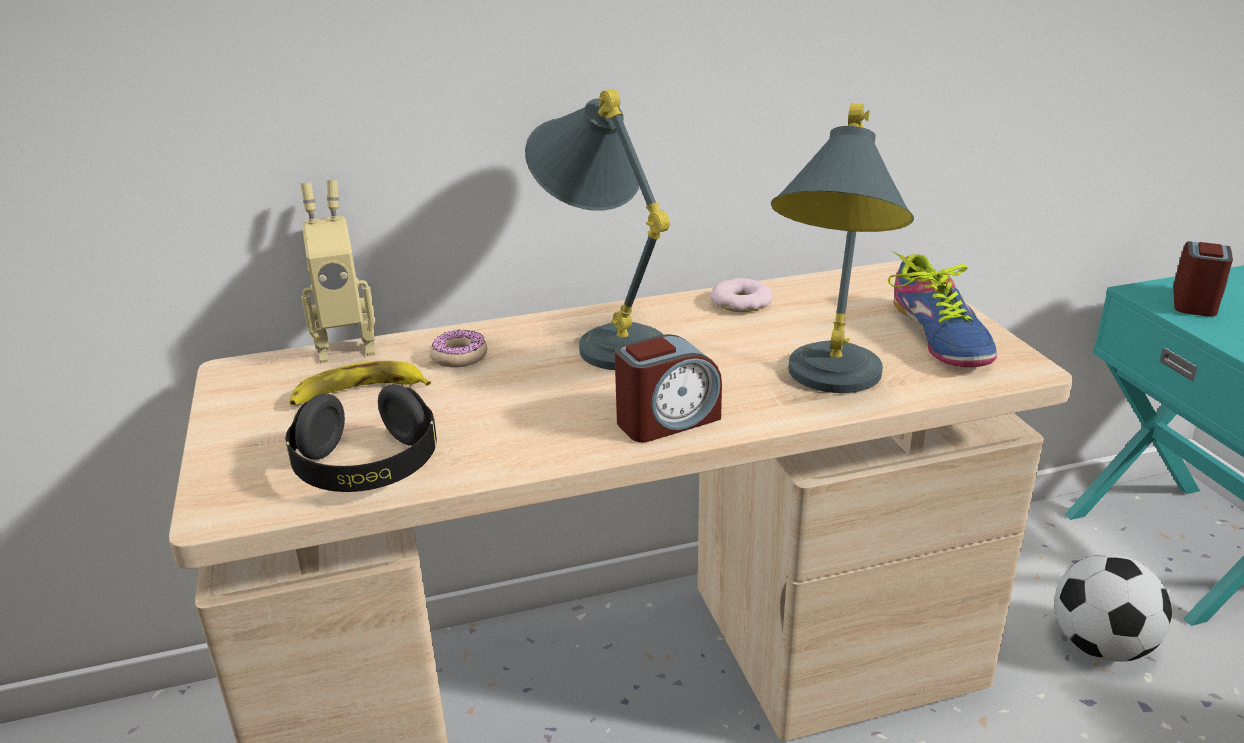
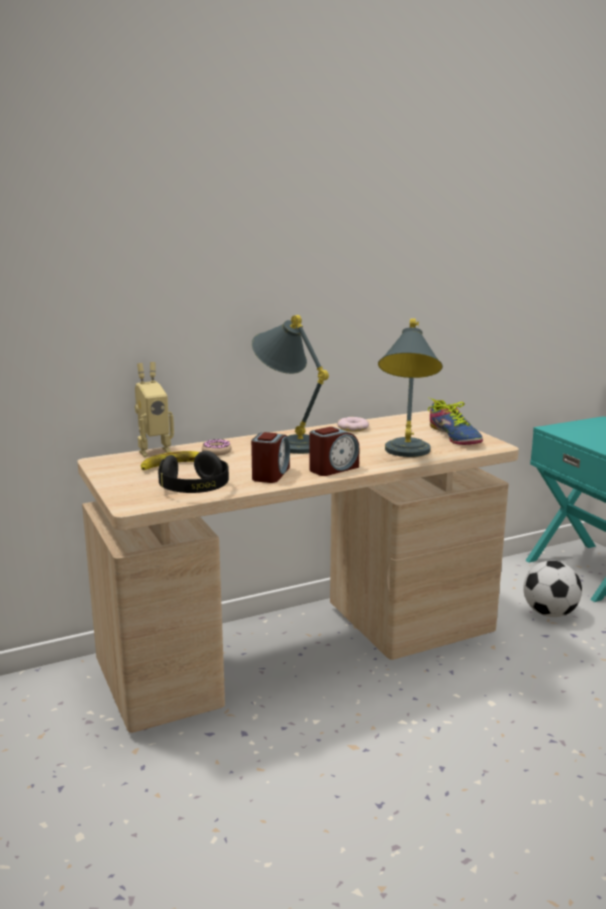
camera: 10 degrees left, 10 degrees down
(1195, 301) = (576, 431): alarm clock -> alarm clock (270, 474)

